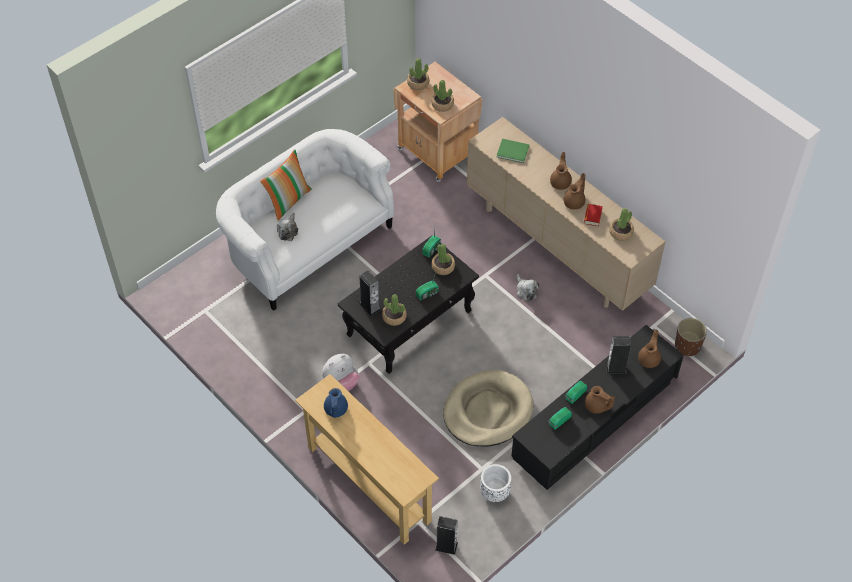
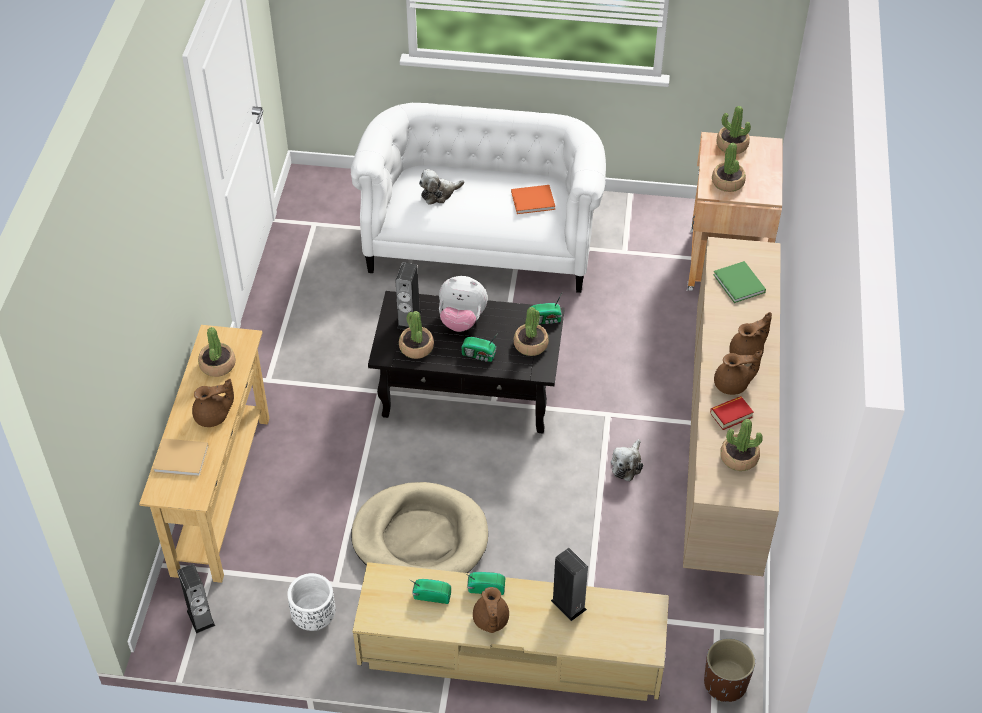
camera: 50 degrees right, 5 degrees down
(288, 200) = (479, 169): pillow -> none
(335, 410) = (217, 365): blue teapot -> potted plant
(340, 193) = (534, 200): none -> orange book
(341, 382) = (332, 385): plush toy -> plush toy (462, 320)
(391, 467) = (183, 459): none -> beige book
(594, 420) = (510, 654): black tv stand -> beige tv stand
(649, 359) = (618, 632): brown teapot -> brown teapot (213, 416)

